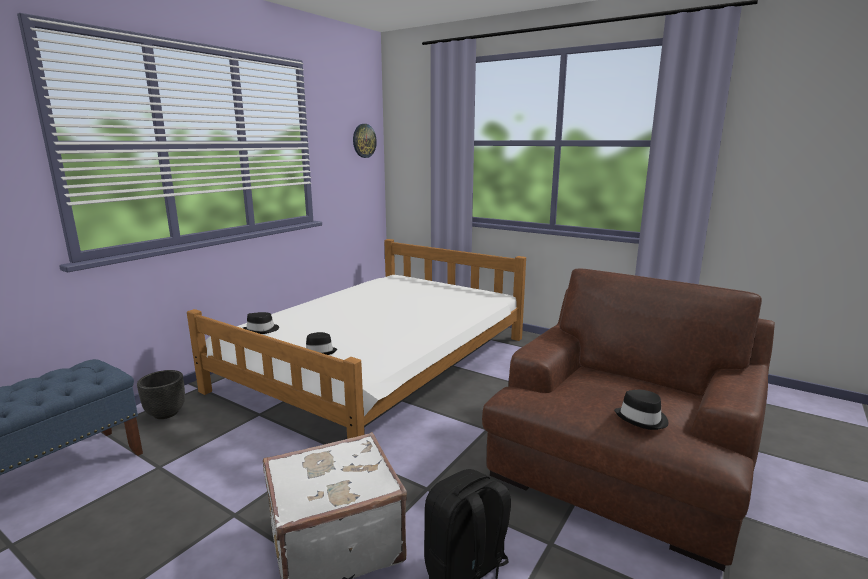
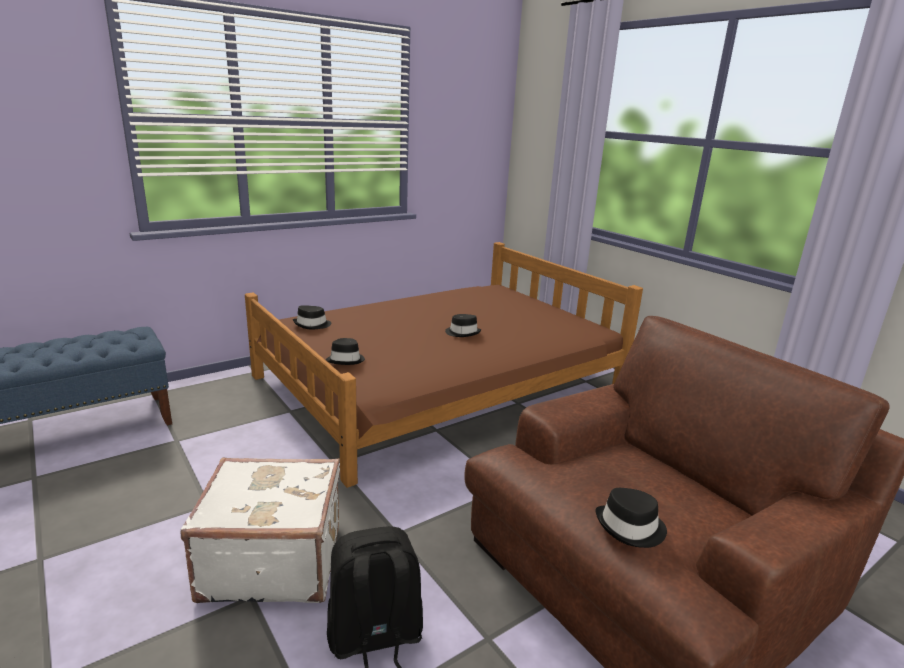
camera: 20 degrees right, 5 degrees up
(166, 413) = (213, 390): black planter -> none
(364, 140) = (484, 123): wall clock -> none
(379, 363) = (440, 383): white bed -> brown bed
(399, 314) = (462, 333): none -> black hat

